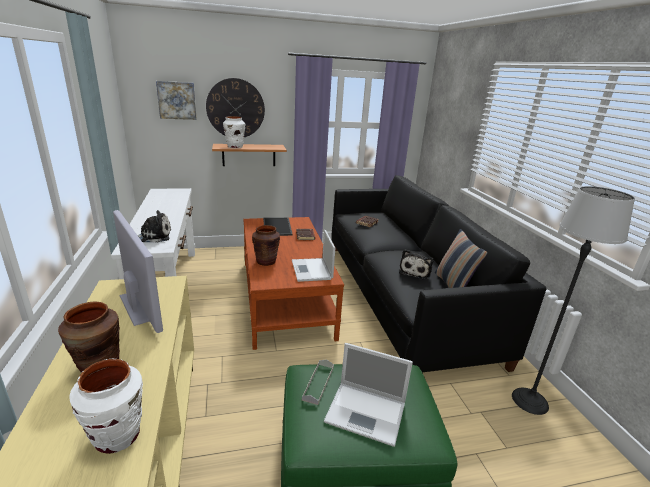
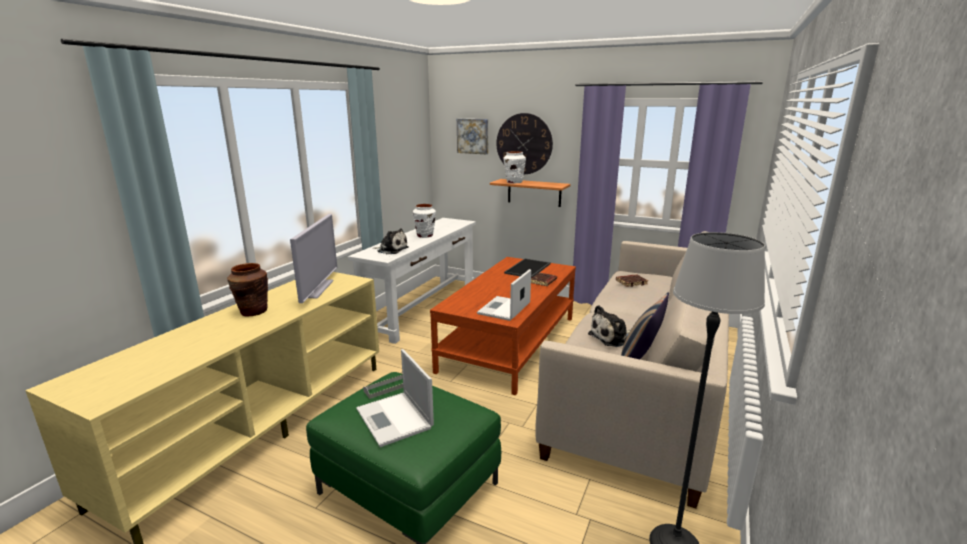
camera: 40 degrees right, 5 degrees down
(118, 436) = (214, 344): white vase -> white vase (425, 235)
(266, 262) = (473, 293): brown vase -> none
(402, 296) = (644, 382): black sofa -> beige sofa

